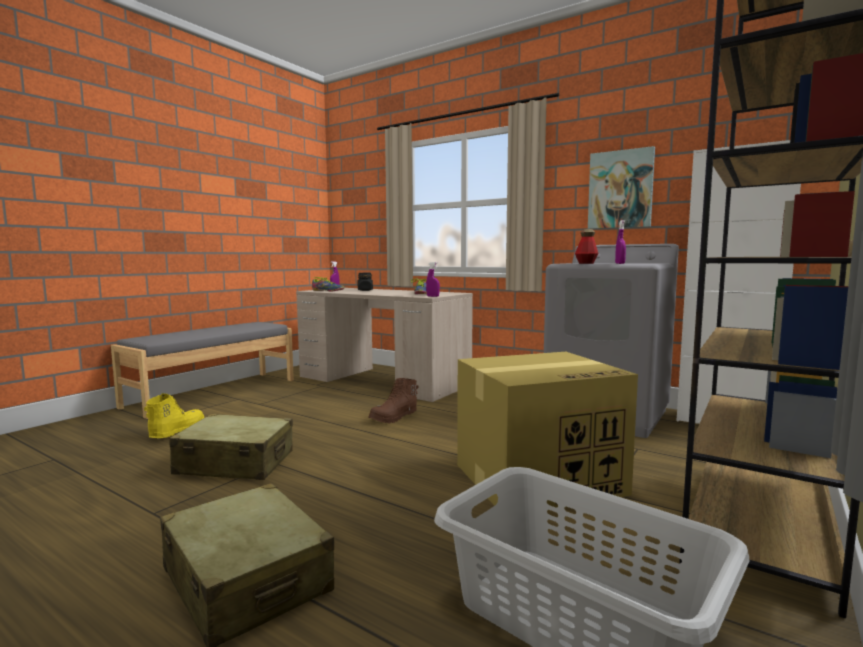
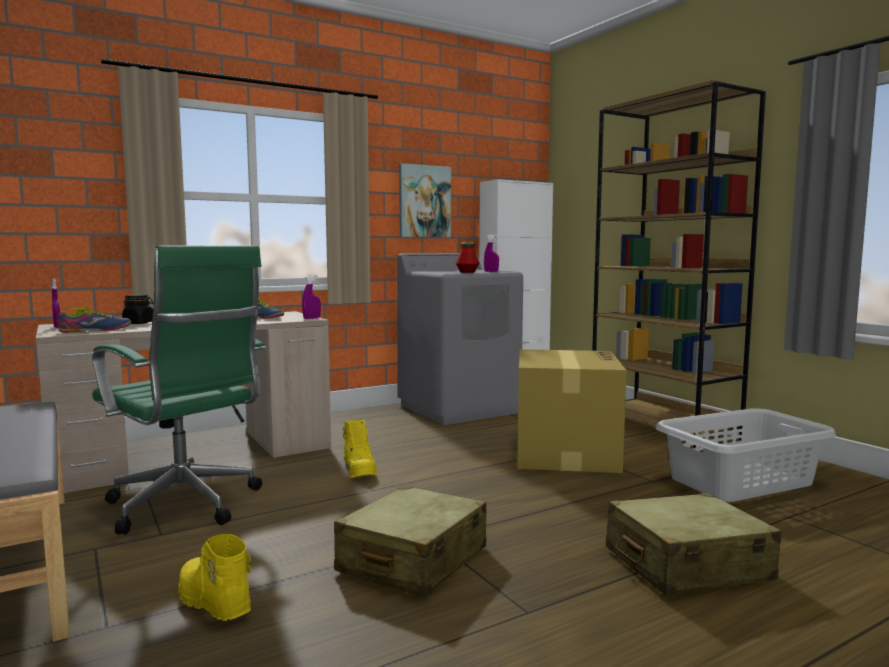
camera: 65 degrees left, 0 degrees up
(299, 399) = (187, 506): none -> green office chair
(394, 418) = (360, 470): brown boot -> yellow boot

